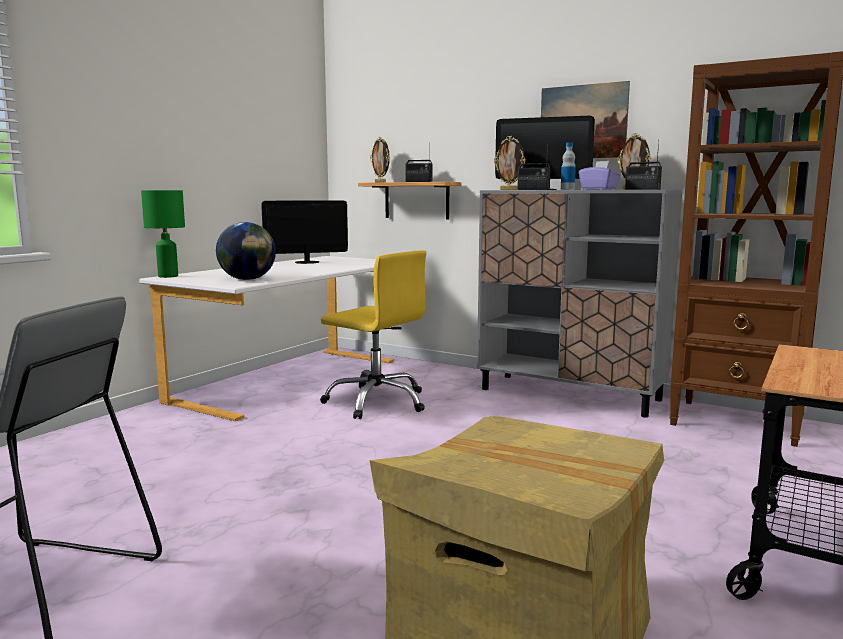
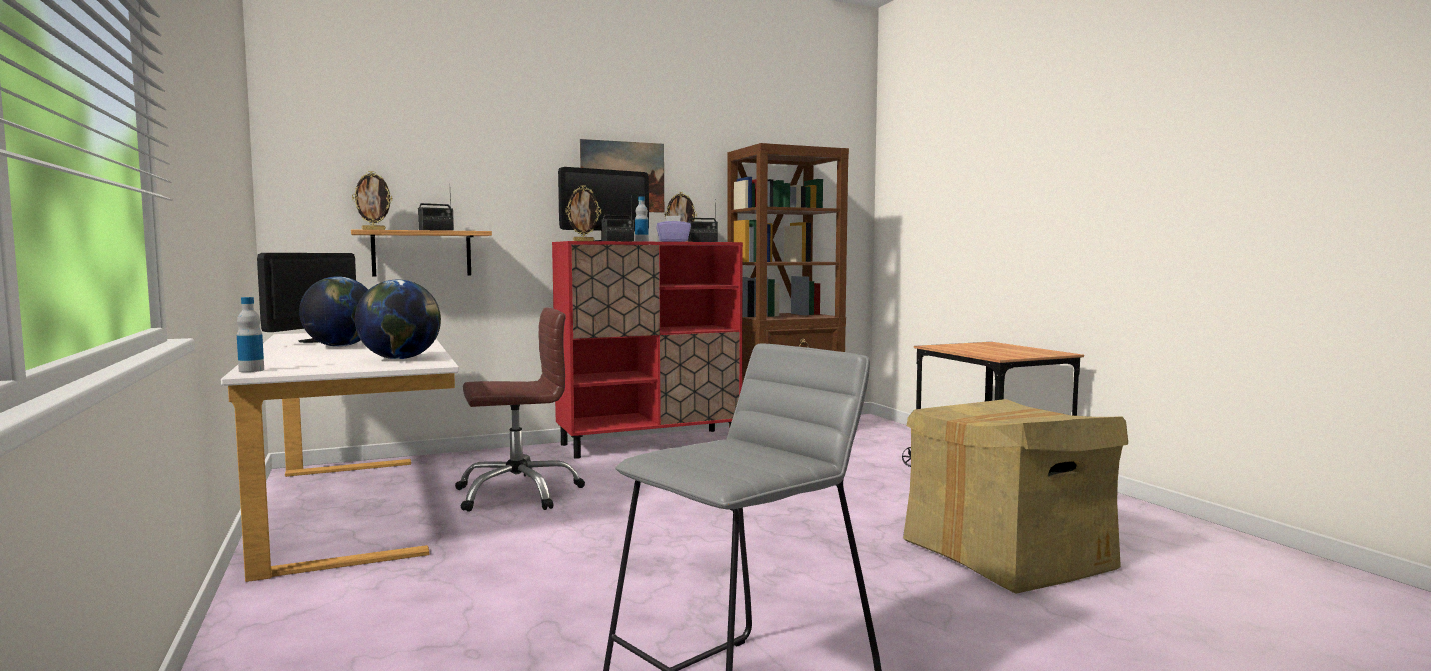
camera: 55 degrees left, 5 degrees down
(167, 276) = (251, 370): green table lamp -> bottle
(289, 267) = (340, 346): none -> globe
(377, 401) = (517, 493): yellow office chair -> brown office chair
(570, 394) = (650, 443): grey cabinet -> red cabinet

